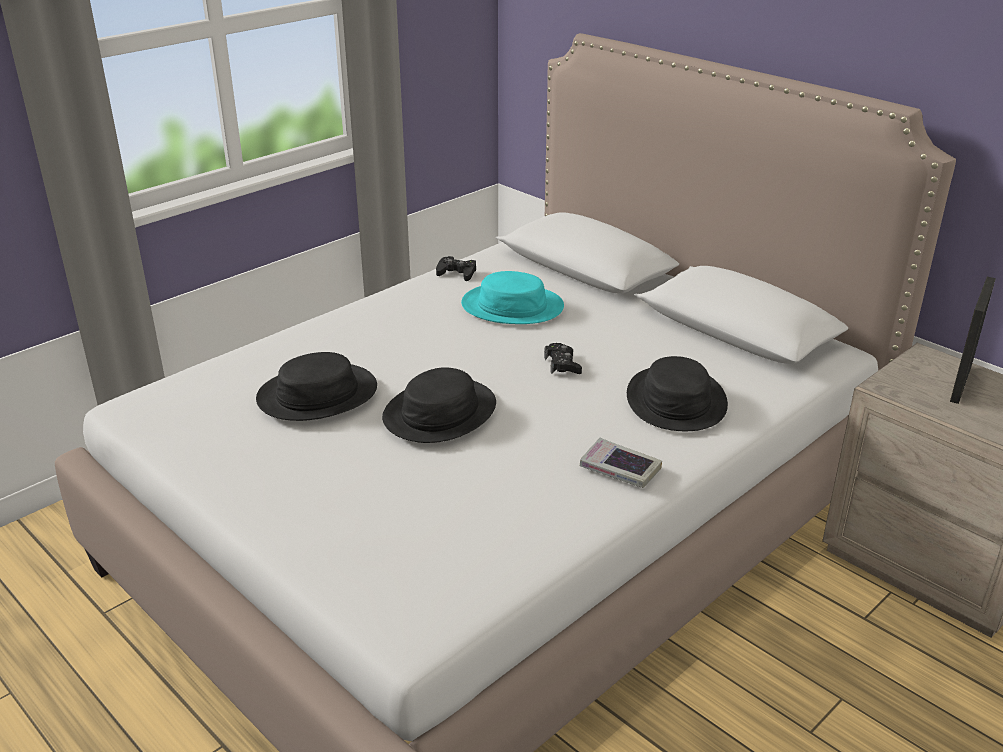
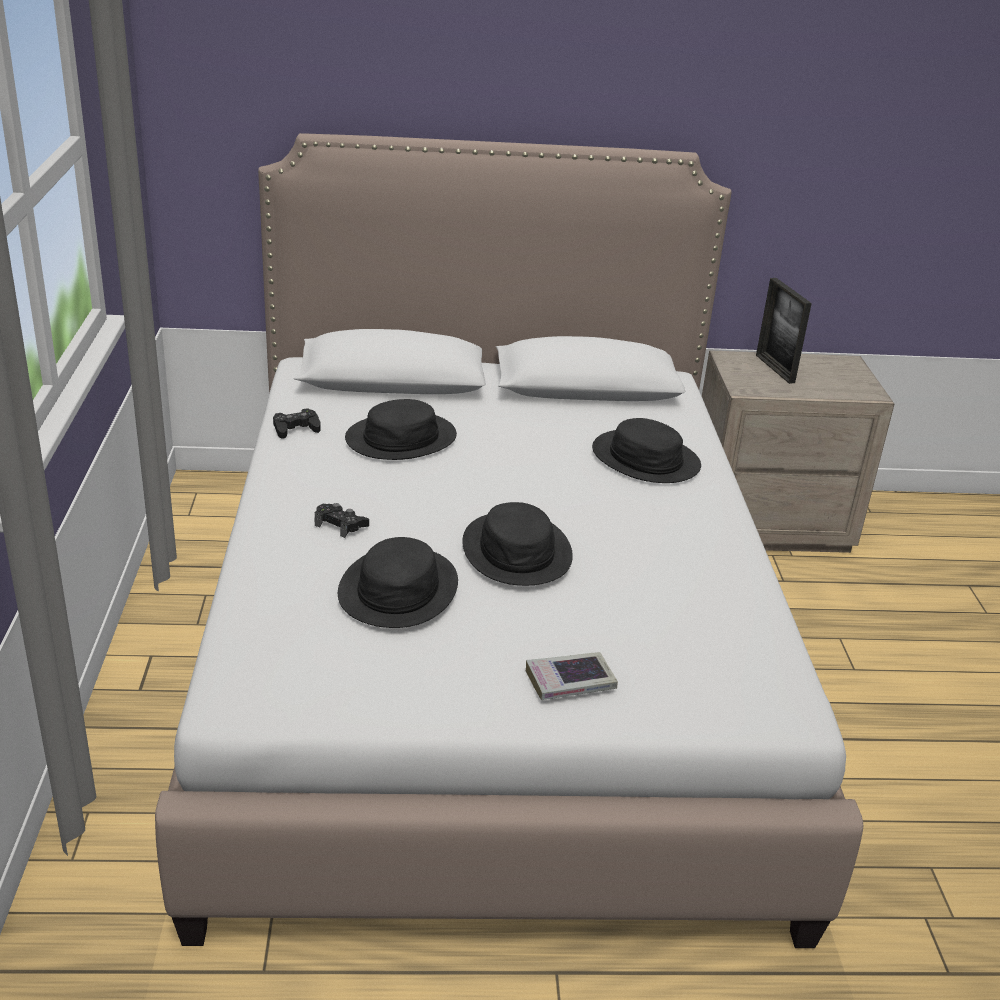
camera: 50 degrees left, 0 degrees up
(512, 306) = (401, 438): turquoise hat -> black hat
(562, 365) = (527, 469): black game controller -> black game controller (340, 525)
(620, 469) = (700, 525): book -> book (570, 682)

